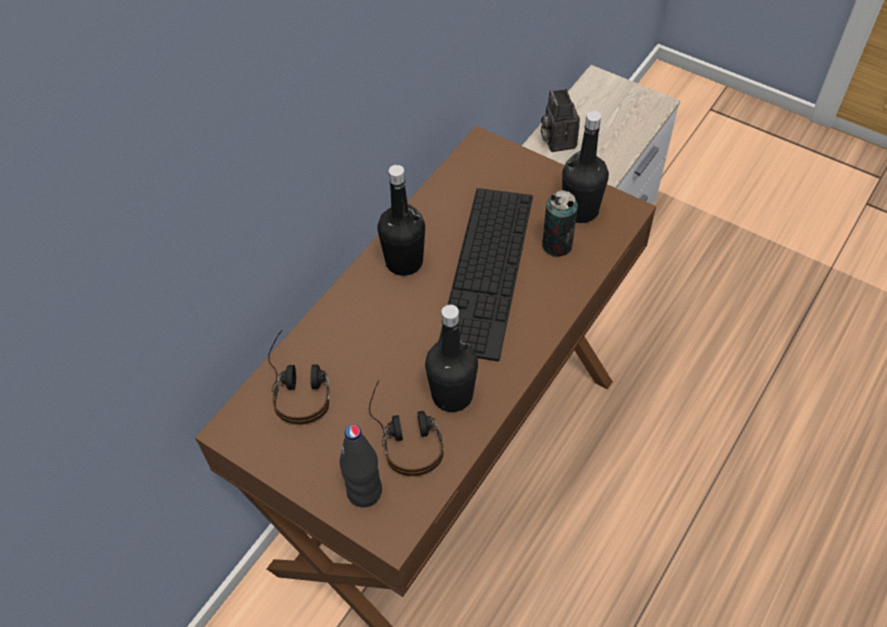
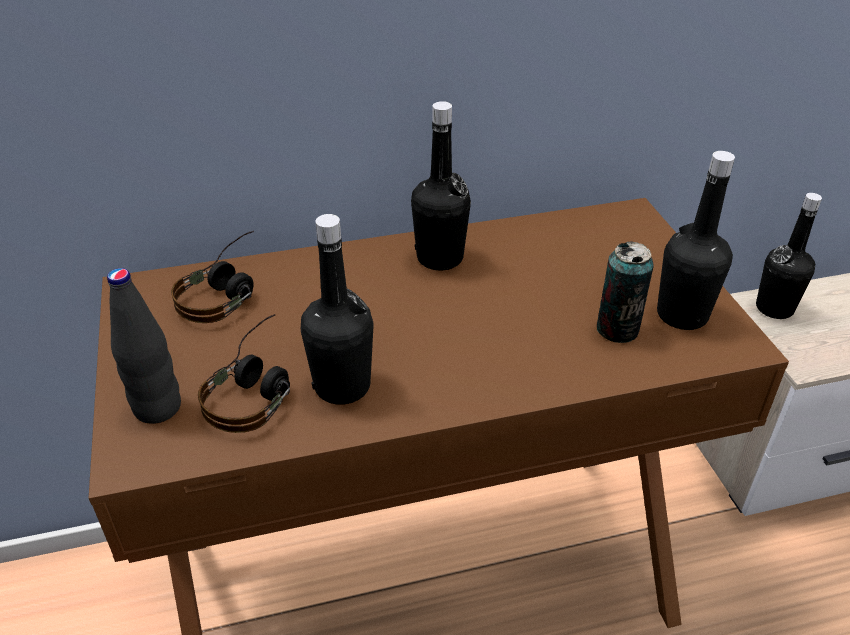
camera: 40 degrees right, 15 degrees down
(487, 270) = (513, 308): keyboard -> none
(557, 140) = (774, 308): camera -> black bottle

